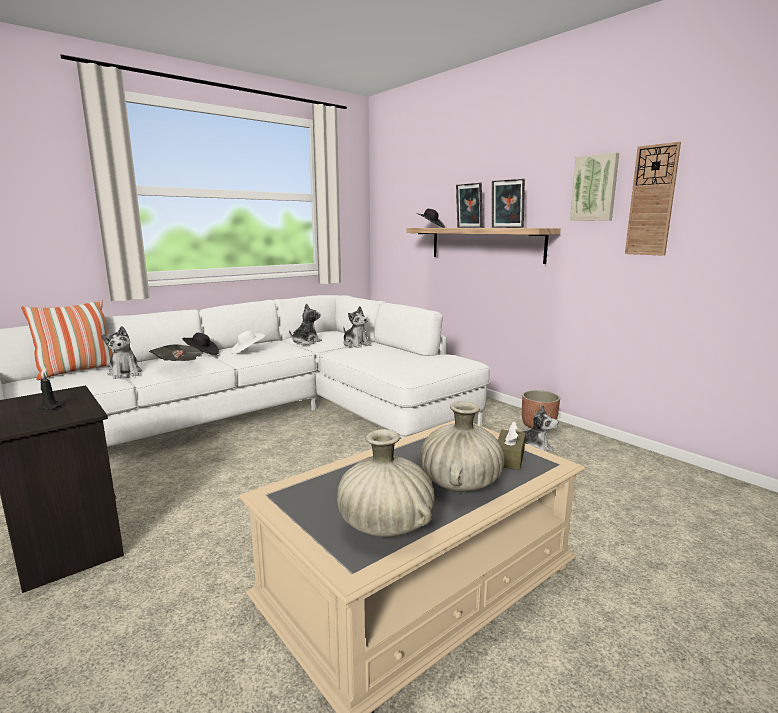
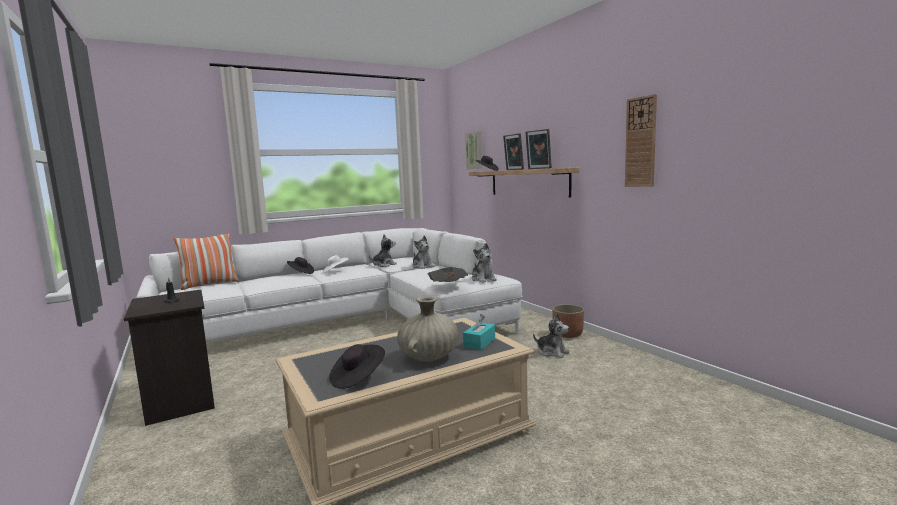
camera: 10 degrees right, 5 degrees down
(125, 373) = (241, 286): plush toy -> plush toy (483, 279)
(180, 366) = (280, 281): newspaper -> newspaper (448, 286)
(385, 526) = (358, 378): beige vase -> black hat
(509, 458) = (479, 343): brown tissue box -> turquoise tissue box
(595, 188) = (601, 134): picture -> picture (475, 150)

